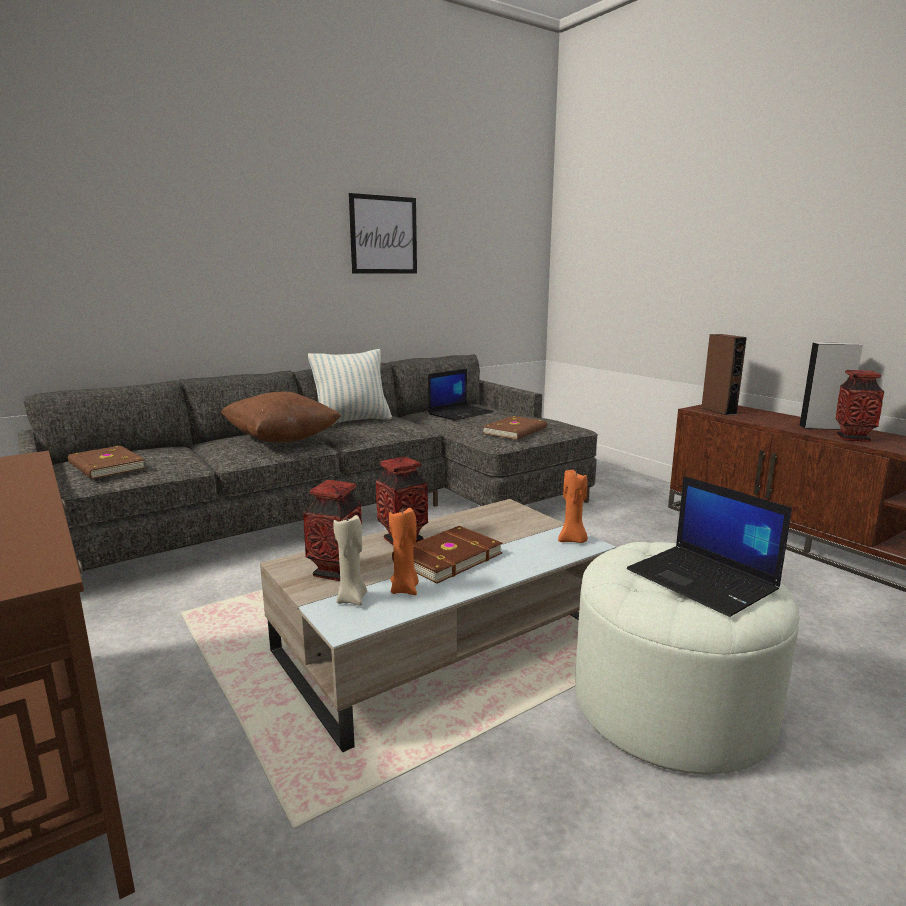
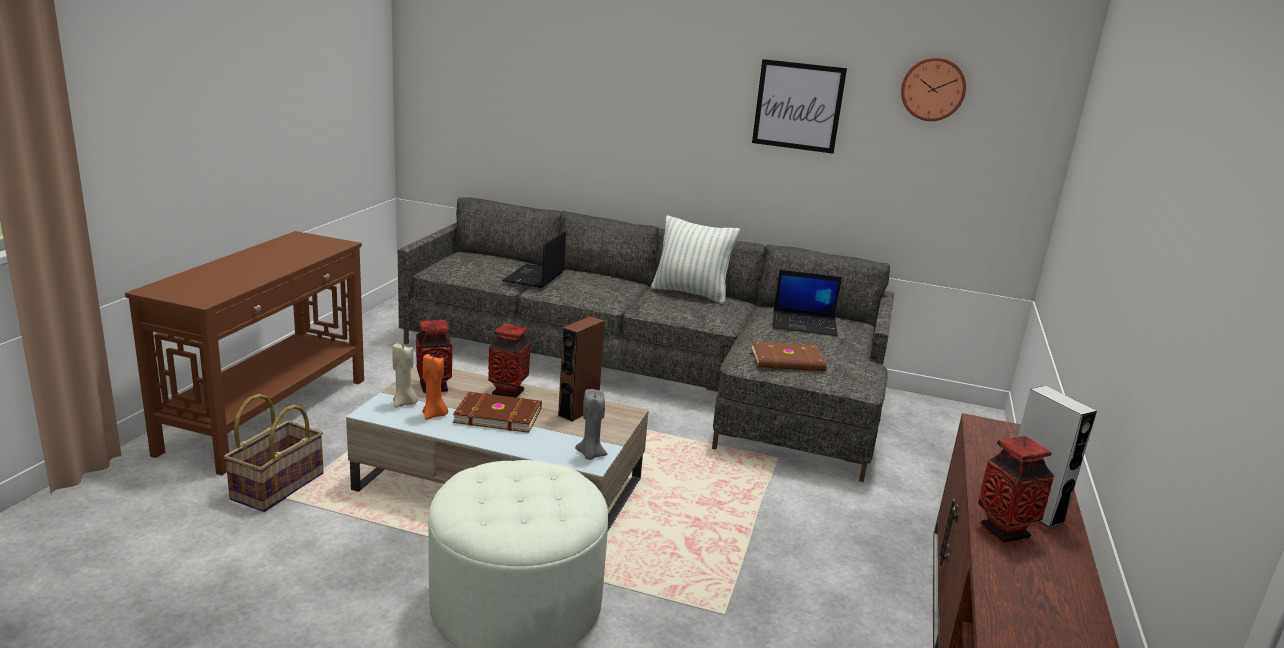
camera: 50 degrees right, 5 degrees up
(105, 466) = (466, 264): brown book -> none
(248, 827) = (277, 486): none -> basket
(282, 440) = (599, 287): brown pillow -> none
(473, 212) = (933, 89): none -> wall clock
(573, 540) = (590, 455): orange candle -> grey candle
(703, 580) = (514, 503): laptop -> laptop (534, 277)
(718, 411) = (997, 437): brown speaker -> brown speaker (578, 411)

